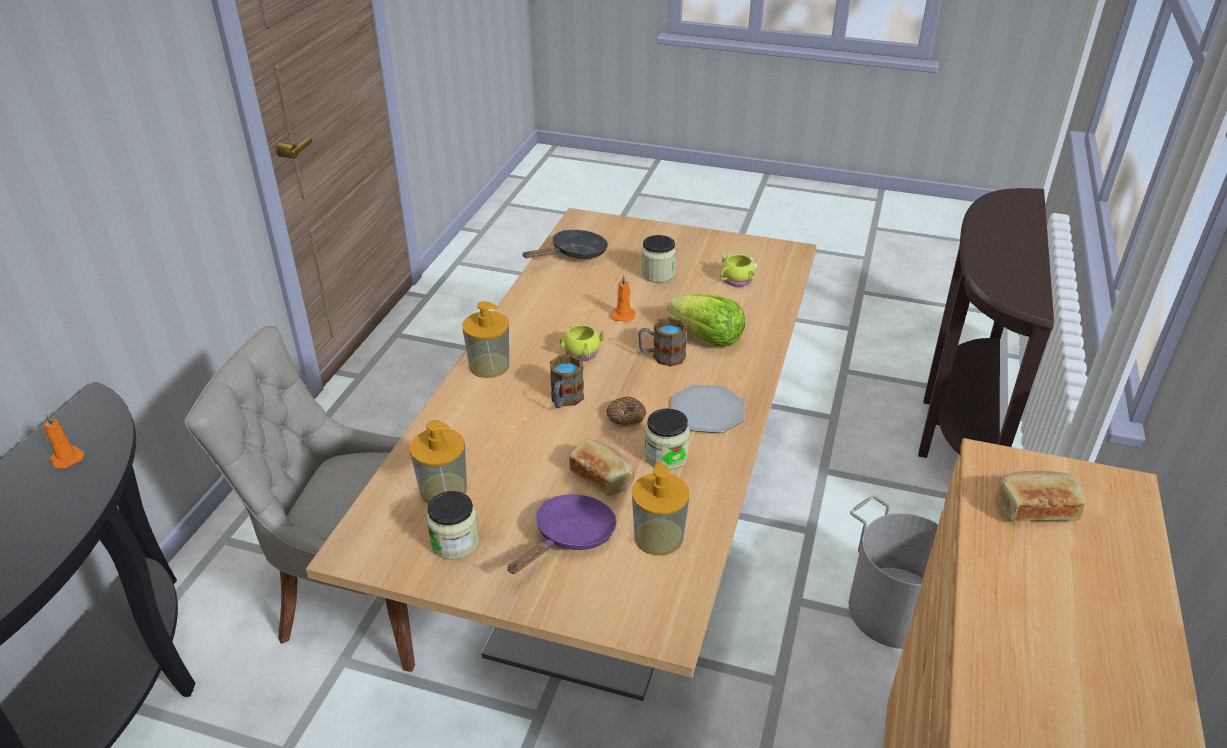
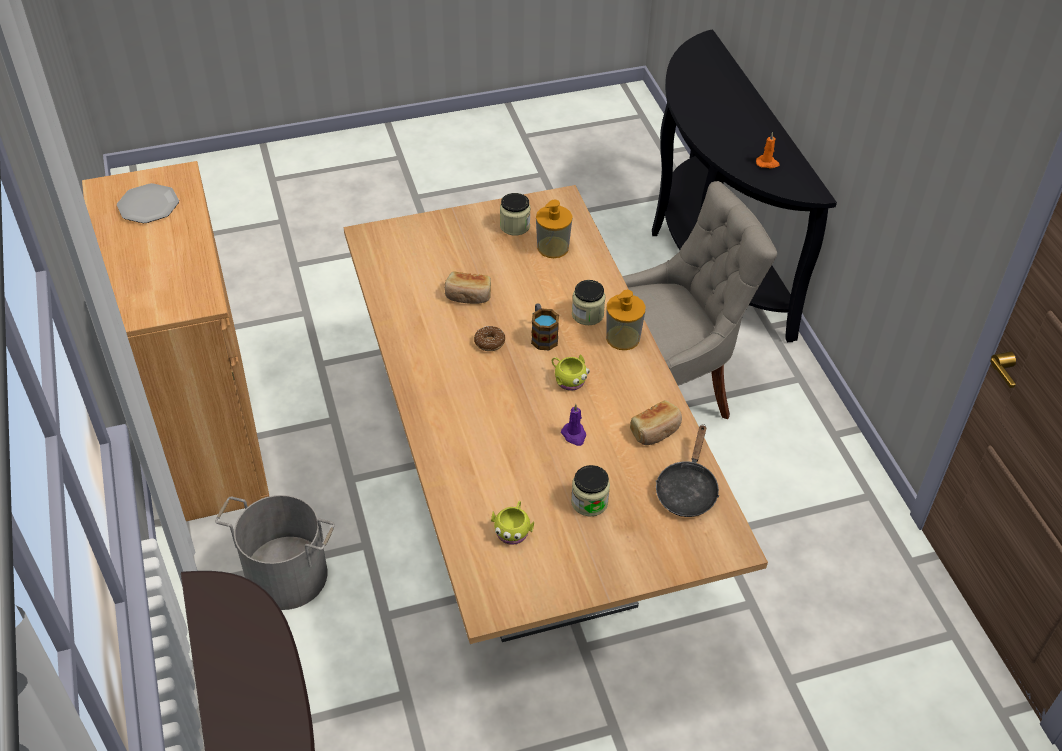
camera: 145 degrees right, 10 degrees up
(570, 537) = (455, 255): purple frying pan -> none
(623, 315) = (574, 435): orange candle -> purple candle
(658, 537) = (406, 276): soap dispenser -> none
(662, 356) = (508, 407): mug -> none
(666, 456) = (440, 327): jar -> jar (587, 314)
(707, 338) = (487, 443): lettuce -> none
(707, 411) = (438, 373): plate -> plate (149, 206)
(1034, 508) = (173, 281): bread -> bread (656, 431)

